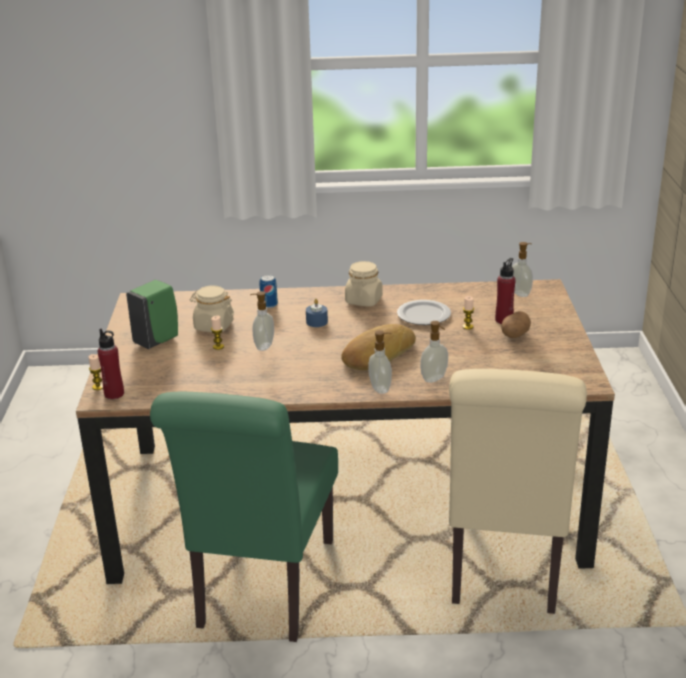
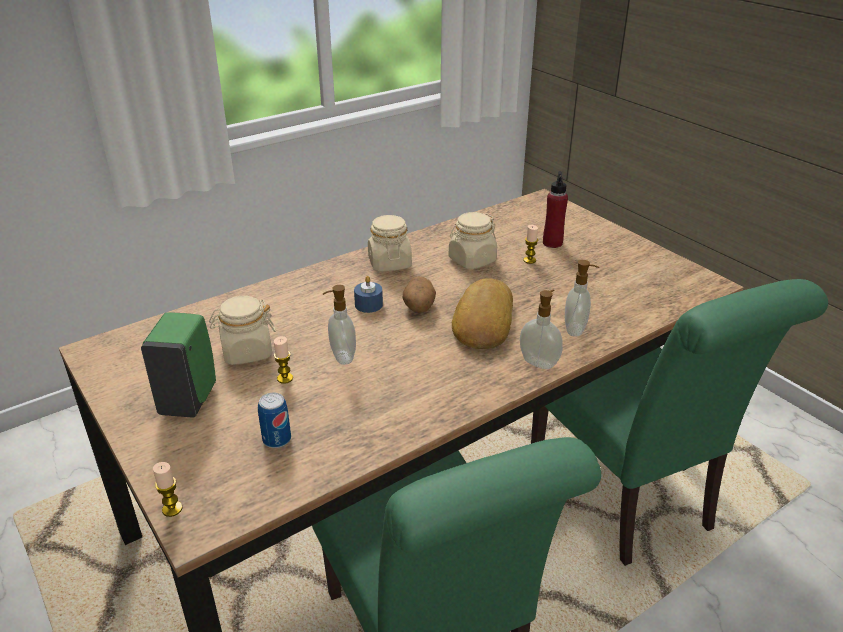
camera: 35 degrees left, 5 degrees up
(114, 394) = (210, 510): red bottle -> none
(269, 304) = (286, 301): can -> can (277, 439)
(424, 315) = (472, 260): plate -> beige jar
(505, 567) = (626, 500): beige chair -> green chair
(514, 335) = (582, 256): potato -> potato (419, 308)
(520, 293) = (530, 211): soap dispenser -> none

